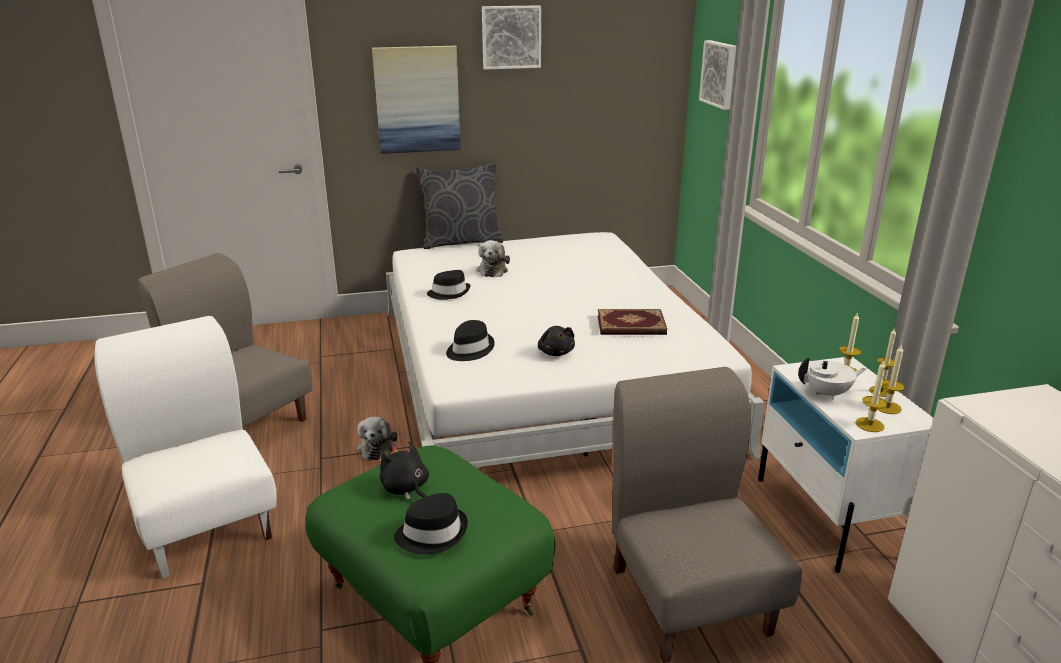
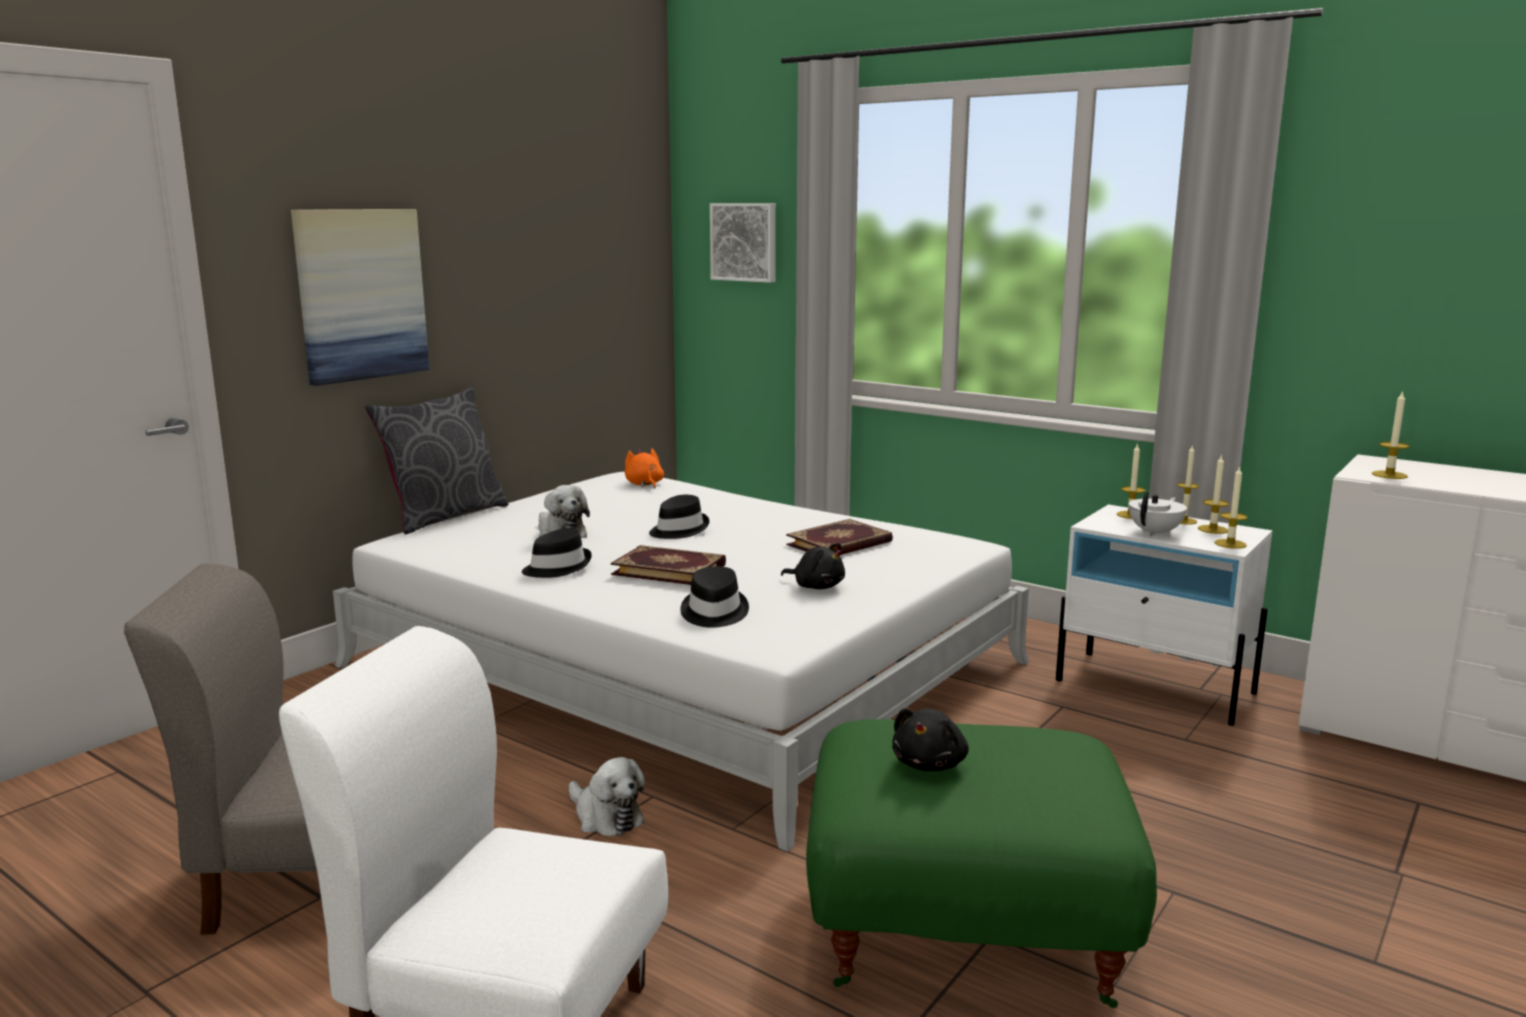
camera: 40 degrees left, 10 degrees down
(406, 489) = (930, 764): black plush toy -> black plush toy turned 75 degrees counterclockwise
(432, 533) = (1047, 787): black hat -> black hat (678, 530)
(497, 313) = (669, 569): none -> book
(511, 37) = (479, 198): picture -> none
(596, 246) = (644, 484): none -> orange plush toy
(689, 598) = (1175, 800): grey chair -> none
(1006, 414) = (1389, 475): none -> candle

